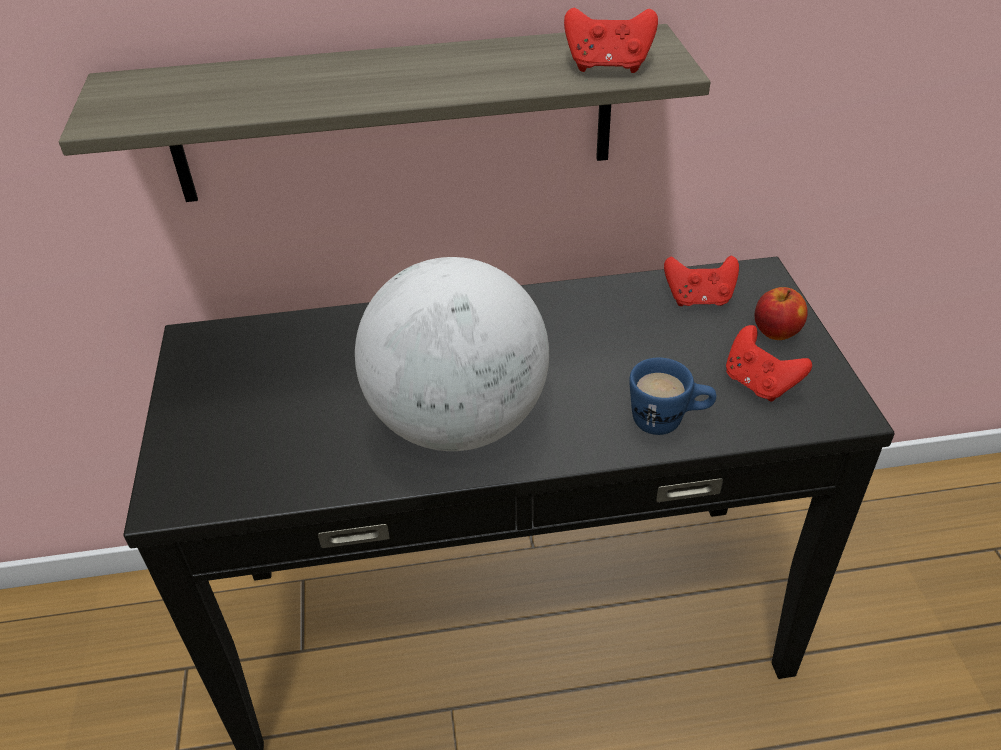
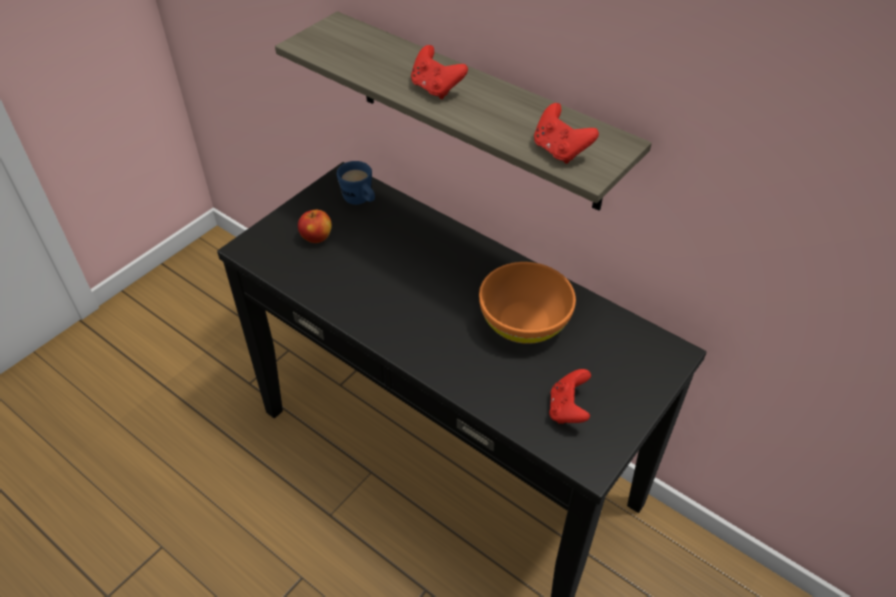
camera: 45 degrees right, 5 degrees up
(458, 421) = (395, 305): globe -> none
(606, 340) = (524, 321): none -> orange bowl
(668, 421) = (489, 387): blue mug -> blue mug (360, 201)
(699, 299) = (611, 339): red game controller -> red game controller (436, 89)
(776, 332) = (625, 392): apple -> apple (316, 237)

